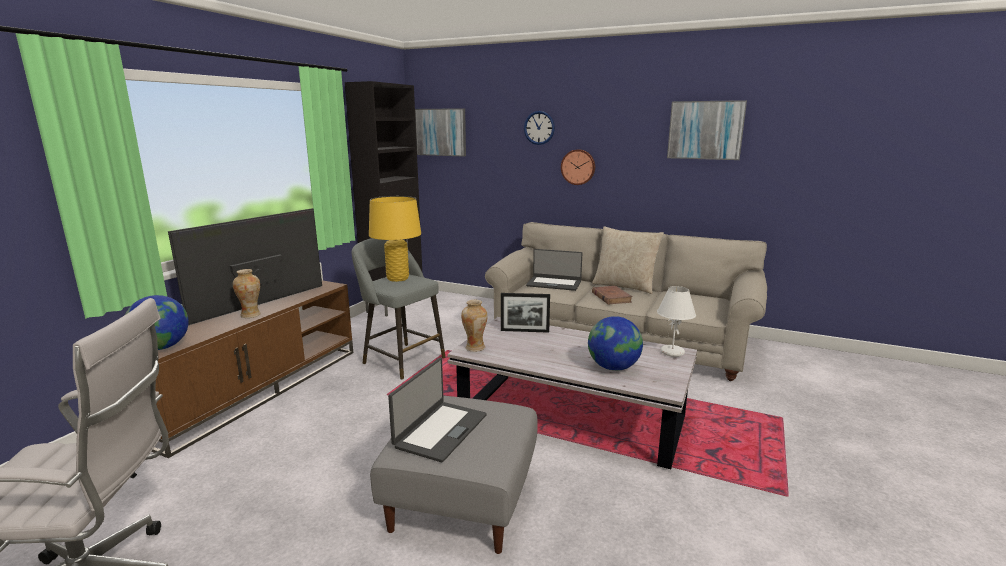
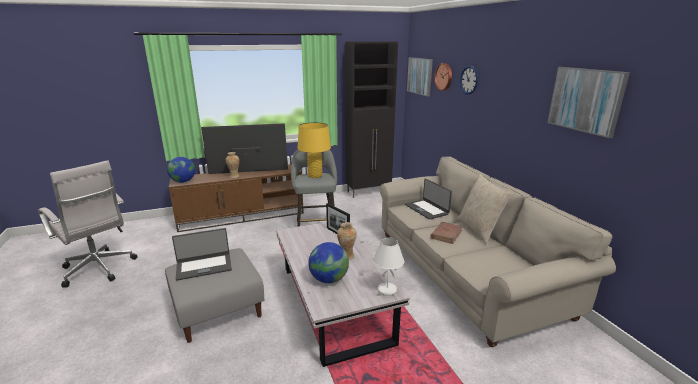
camera: 45 degrees right, 5 degrees up
(475, 348) = (293, 232): vase -> vase (346, 256)
(578, 167) = (488, 118): wall clock -> wall clock (444, 76)

